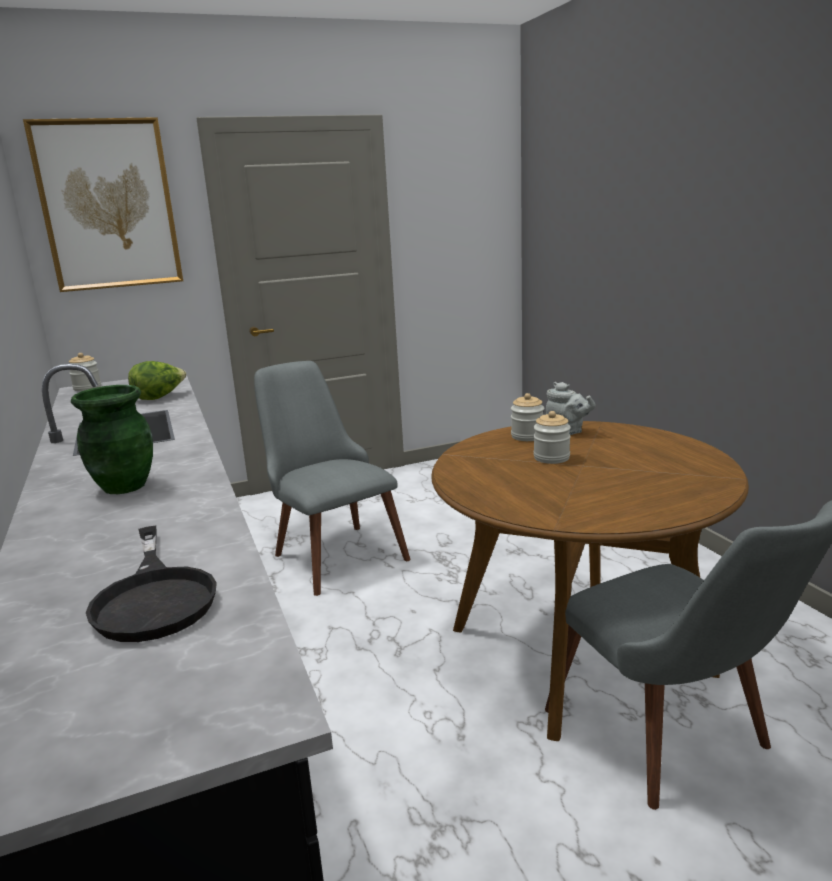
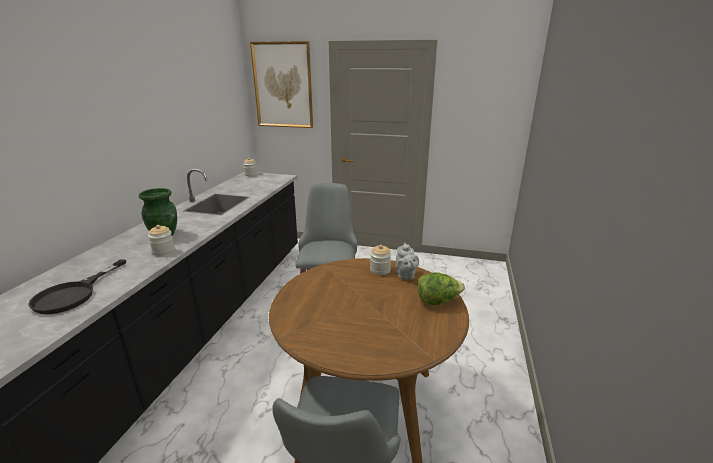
camera: 35 degrees right, 5 degrees up
(159, 397) = (260, 188): lettuce -> lettuce (438, 301)
(551, 458) = (363, 290): jar -> jar (163, 251)

